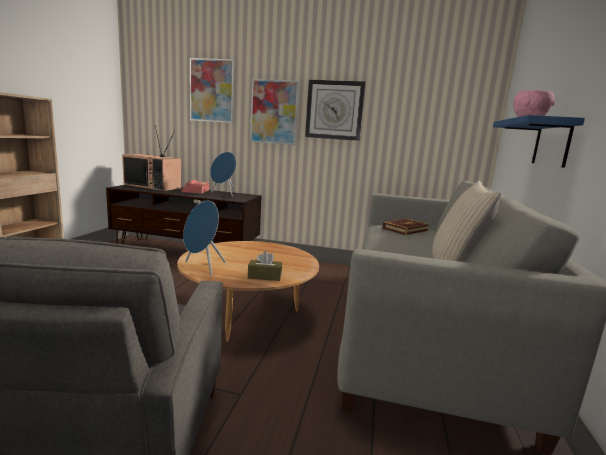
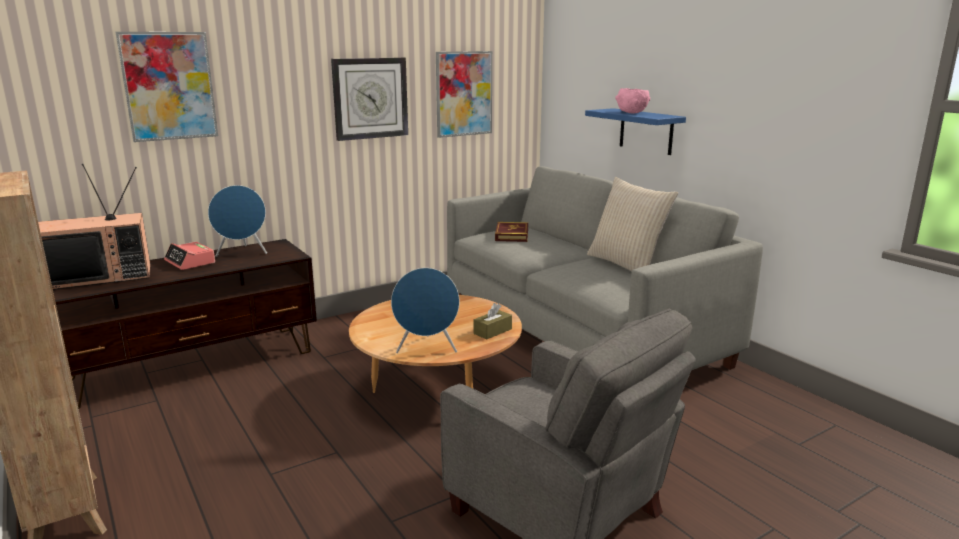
camera: 45 degrees left, 5 degrees up
(274, 112) = (284, 110): picture -> picture (463, 94)

